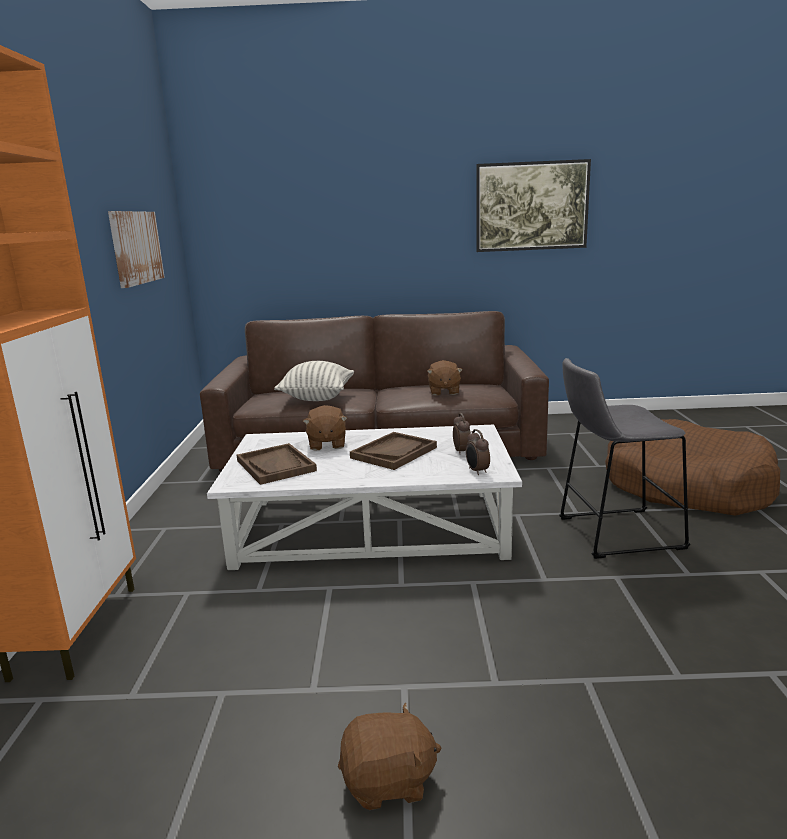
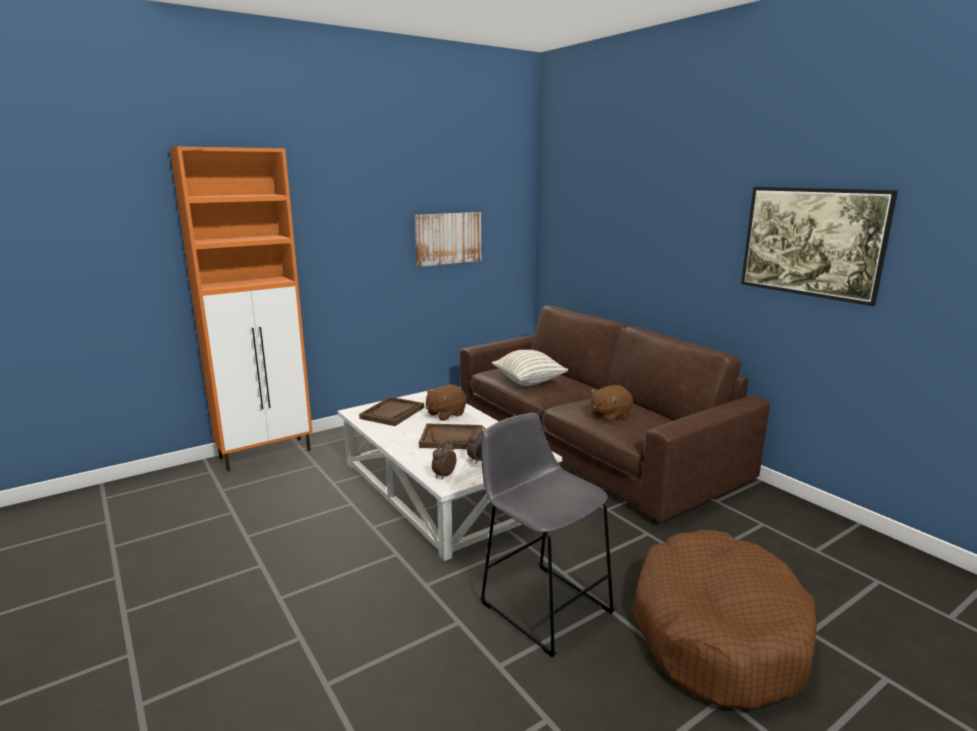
camera: 55 degrees right, 0 degrees up
(388, 782) = (179, 587): brown plush toy -> none

